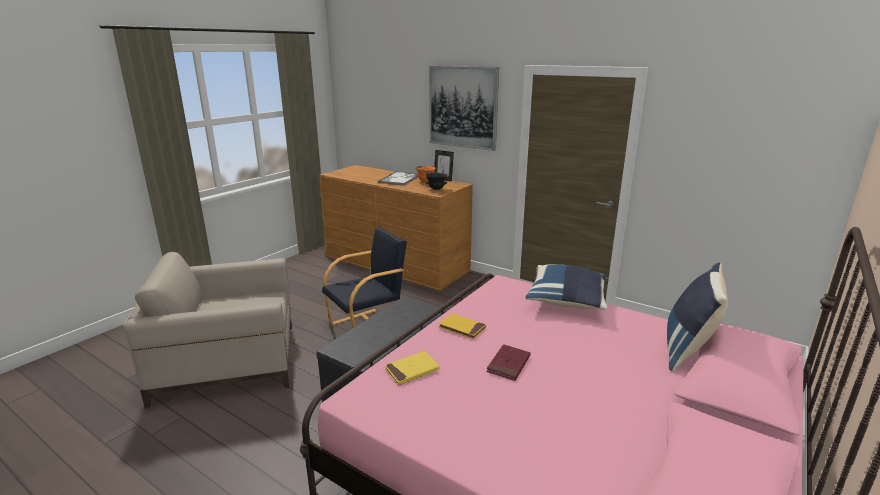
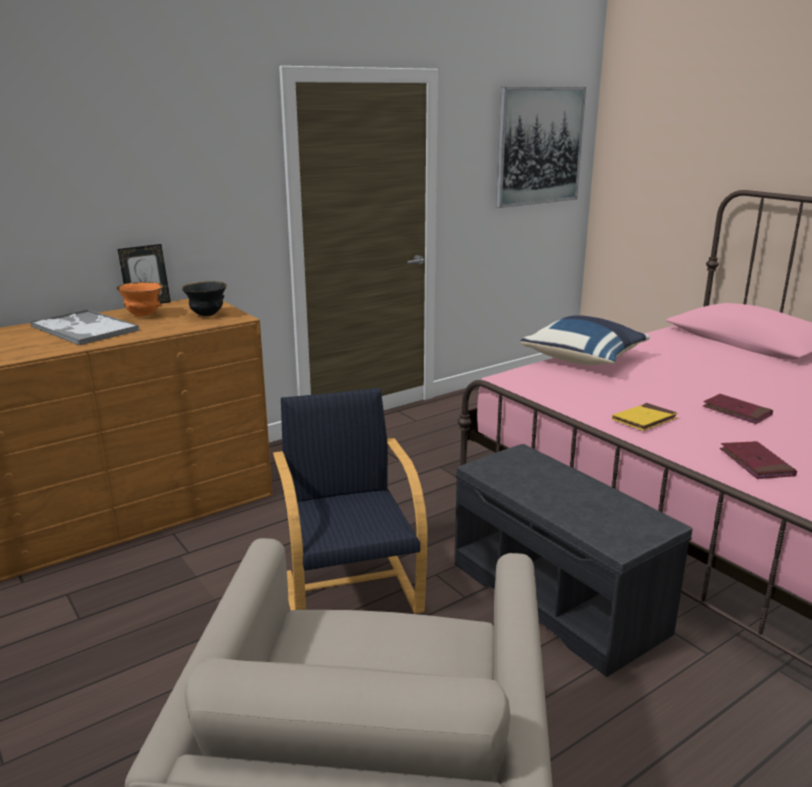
camera: 70 degrees left, 0 degrees up
(412, 370) = (756, 463): yellow book -> red book
(463, 107) = (170, 151): picture -> picture (539, 146)
(688, 350) = (704, 342): blue pillow -> none

